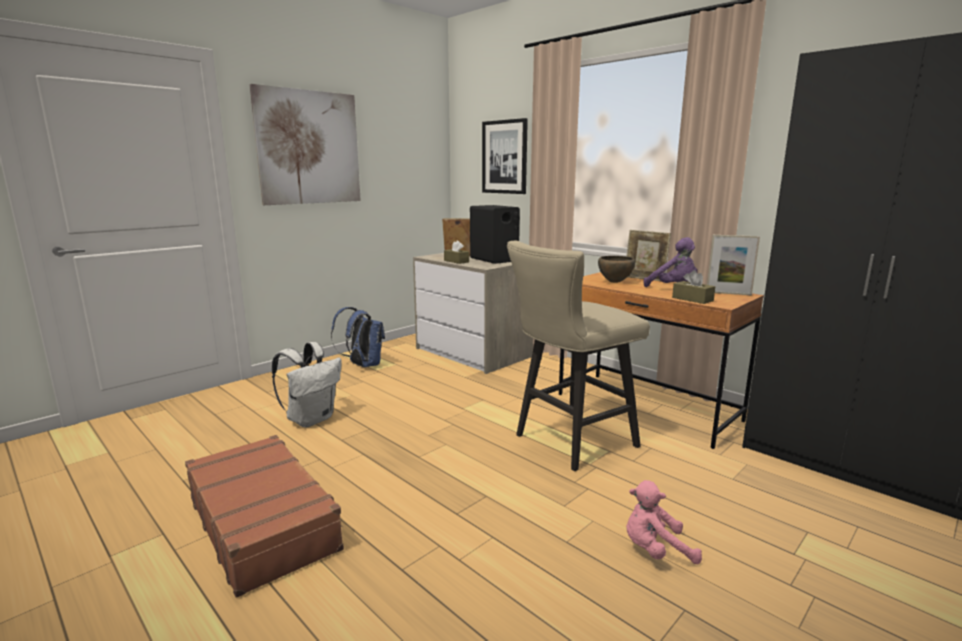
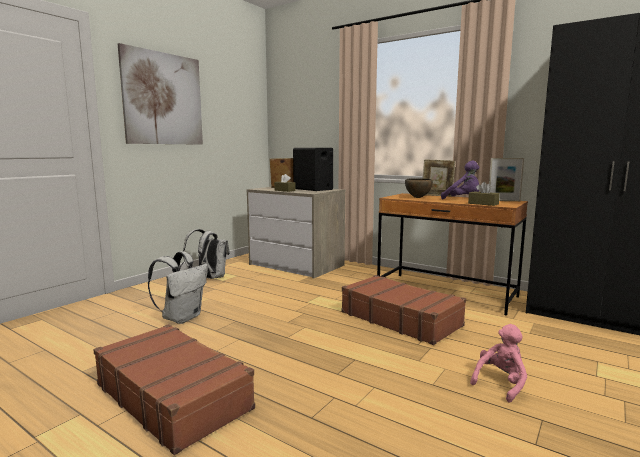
camera: 10 degrees left, 5 degrees down
(362, 365) = (209, 278): blue backpack -> white backpack
(504, 157) = (315, 112): picture -> none
(569, 442) = (400, 319): beige stool -> brown suitcase
(655, 550) = (500, 383): pink plush toy -> pink plush toy turned 150 degrees clockwise

